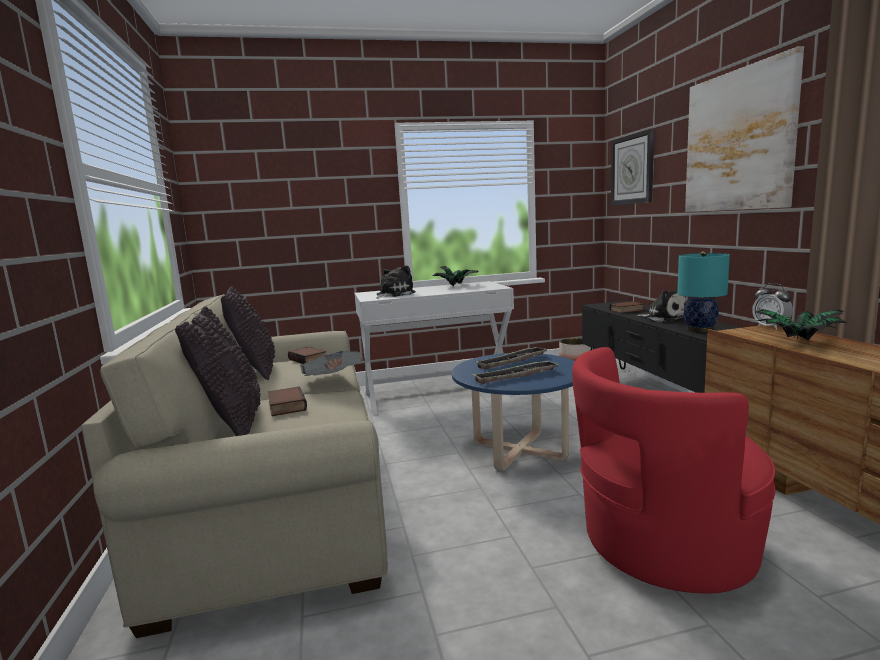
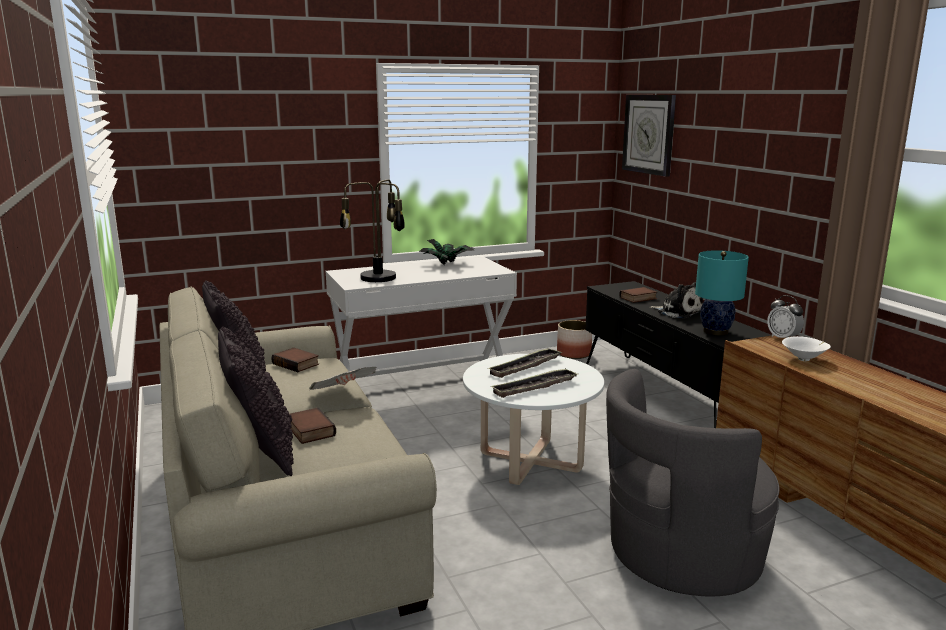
camera: 10 degrees left, 5 degrees up
(393, 294) = (378, 278): plush toy -> table lamp
(519, 450) = (530, 461): blue coffee table -> white coffee table
(663, 545) = (680, 555): red armchair -> grey armchair
(738, 141) = (763, 135): picture -> none
(796, 341) = (805, 359): potted plant -> white bowl

